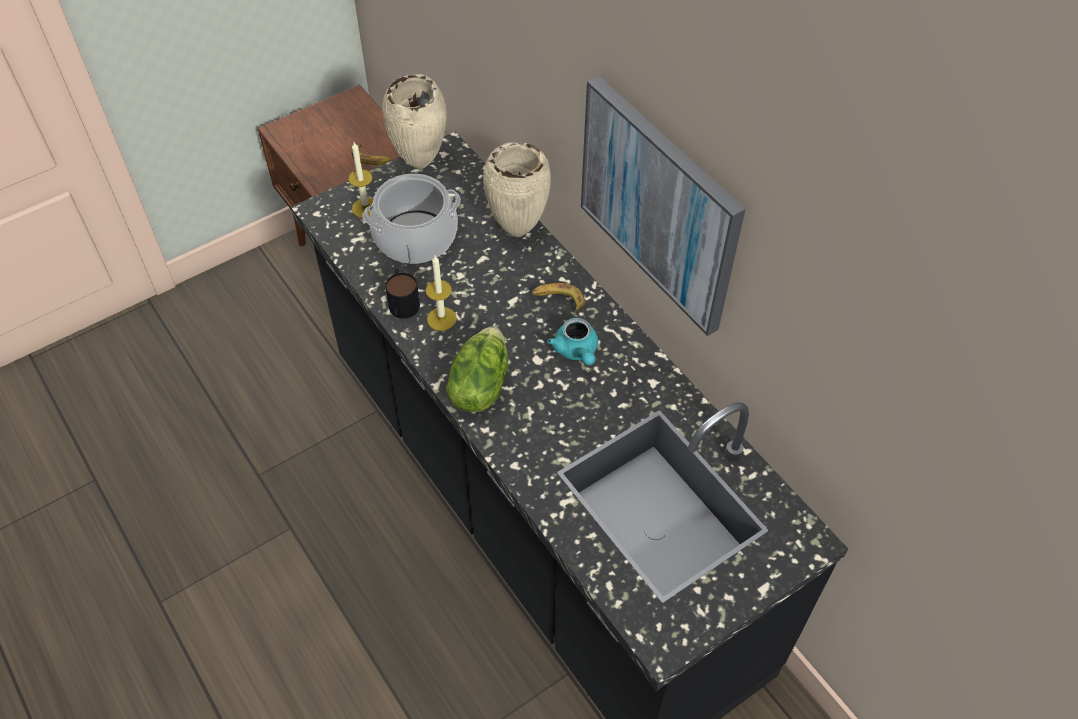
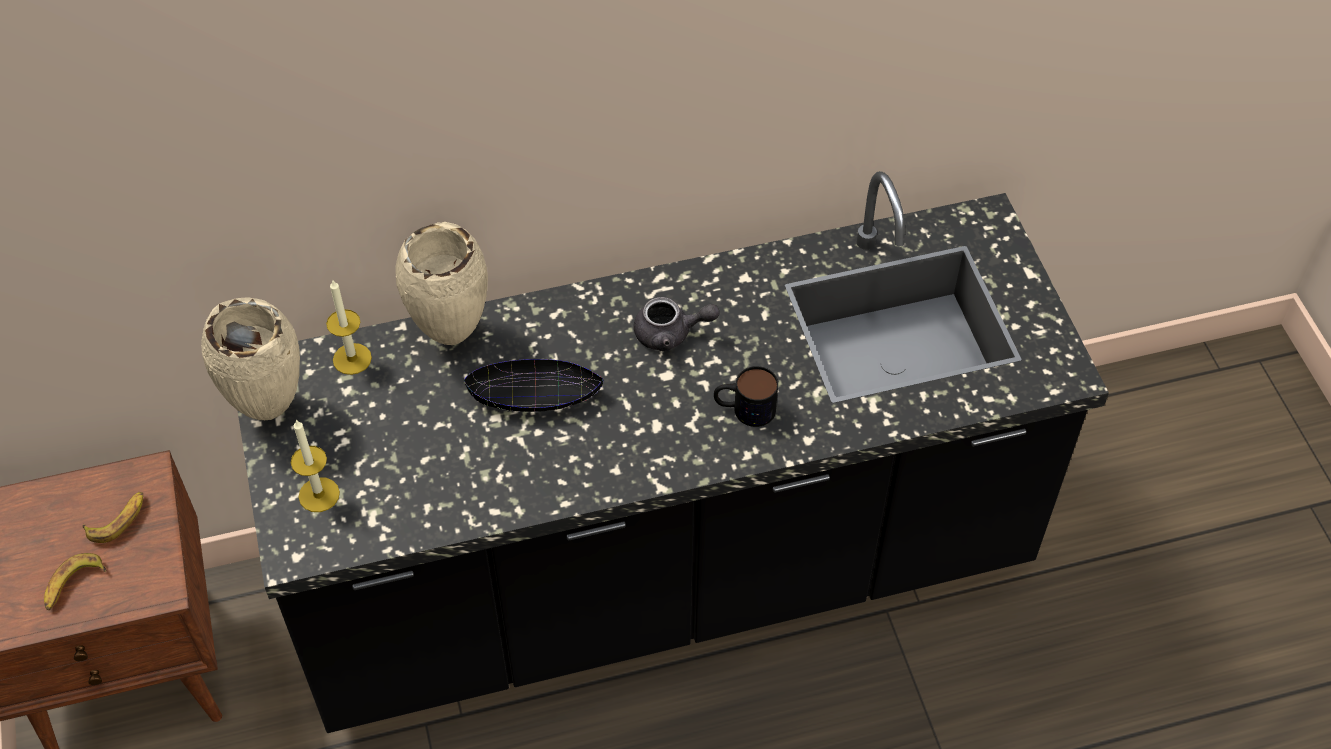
camera: 70 degrees left, 0 degrees up
(402, 300) = (508, 490): mug -> mug (744, 409)
(415, 237) = (404, 449): cooking pot -> none
(441, 319) = (559, 455): candle -> candle (352, 359)
(479, 385) = (680, 444): lettuce -> none
(486, 290) = (535, 396): none -> black bowl
(558, 300) = (585, 328): banana -> banana (73, 585)
(576, 351) = (671, 334): turquoise teapot -> grey teapot
(659, 204) = (648, 113): picture -> none

